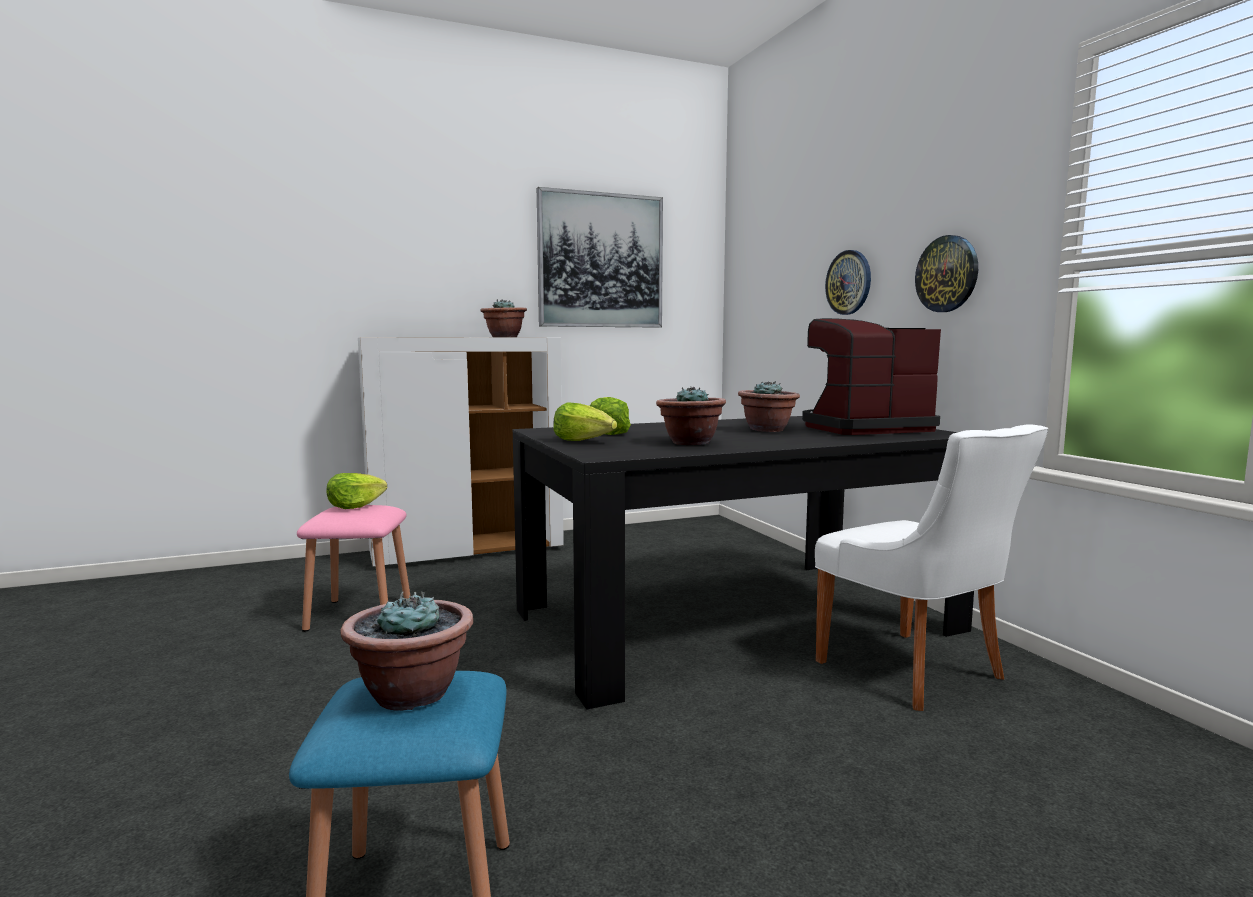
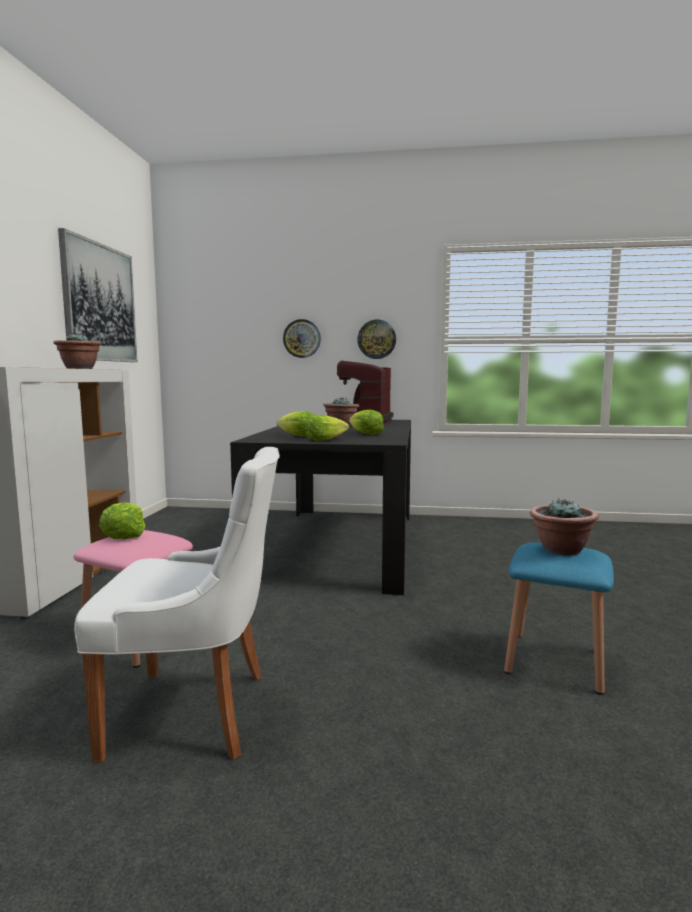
camera: 60 degrees left, 0 degrees up
(690, 443) = (365, 434): potted plant -> lettuce
(915, 672) = (434, 533): white chair -> white chair (195, 712)

